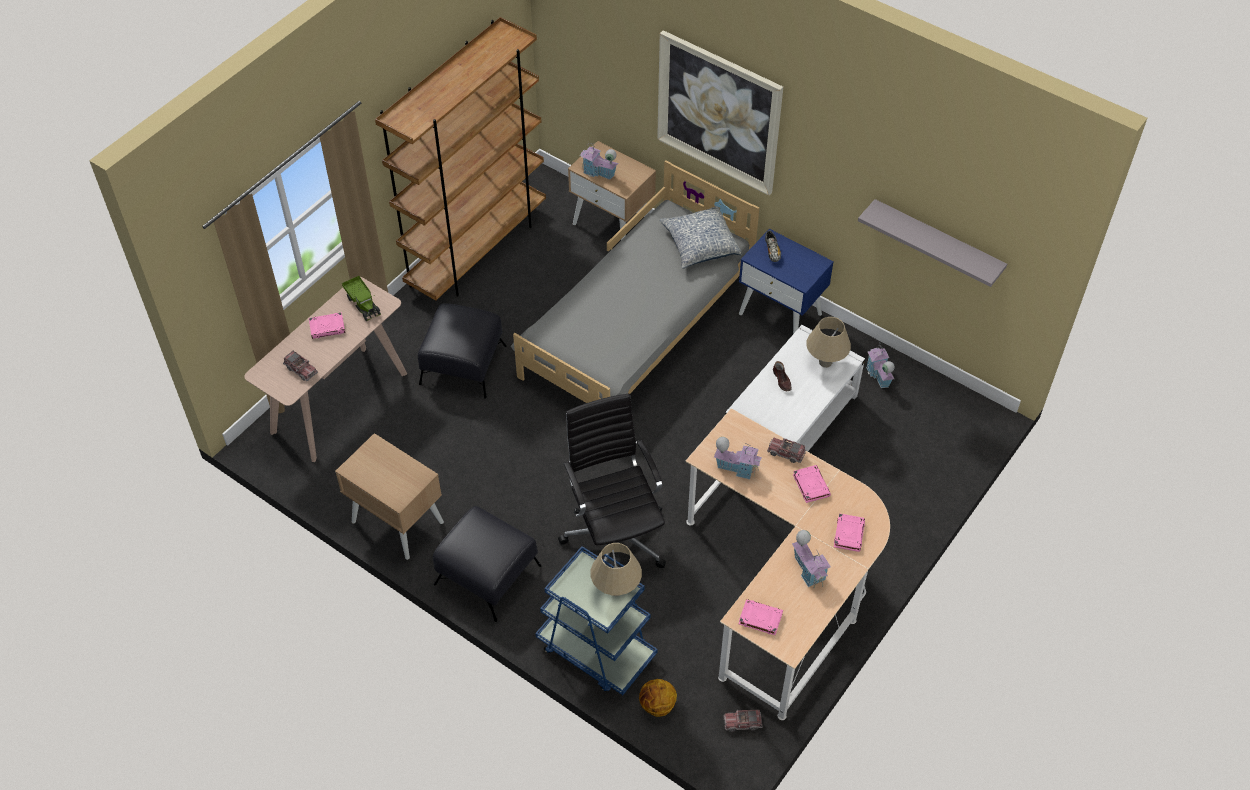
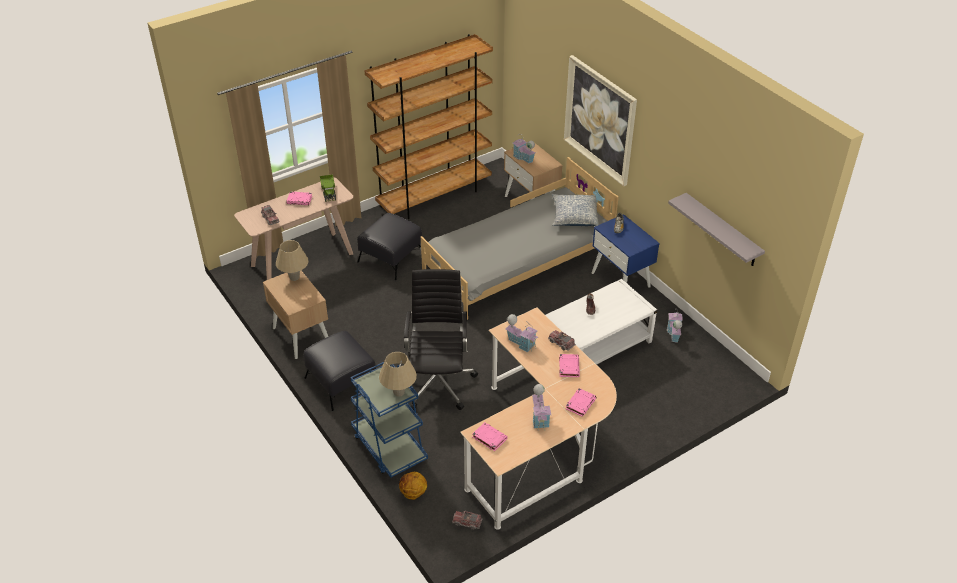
camera: 20 degrees right, 10 degrees down
(825, 362) = (627, 305): beige table lamp -> beige table lamp (294, 277)

